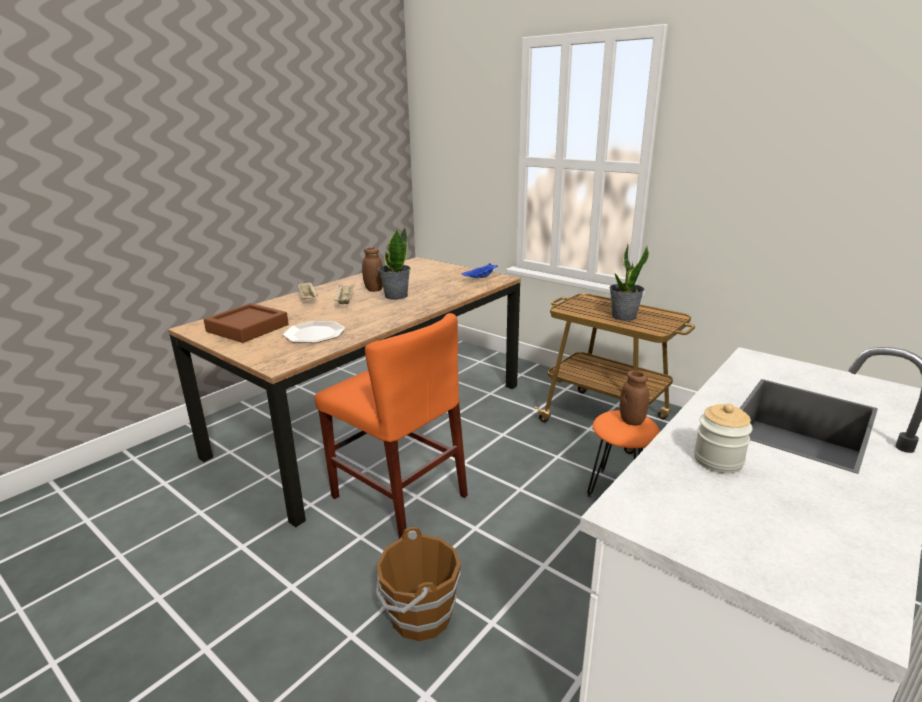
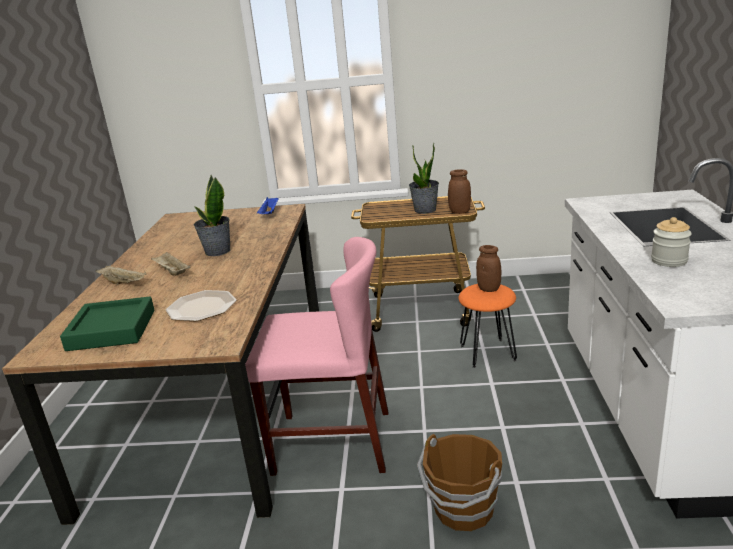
camera: 35 degrees left, 0 degrees up
(247, 328) = (112, 330): brown tray -> green tray
(374, 289) = (182, 253): brown jar -> brown jar (459, 212)
(399, 496) = (332, 442): orange chair -> pink chair

